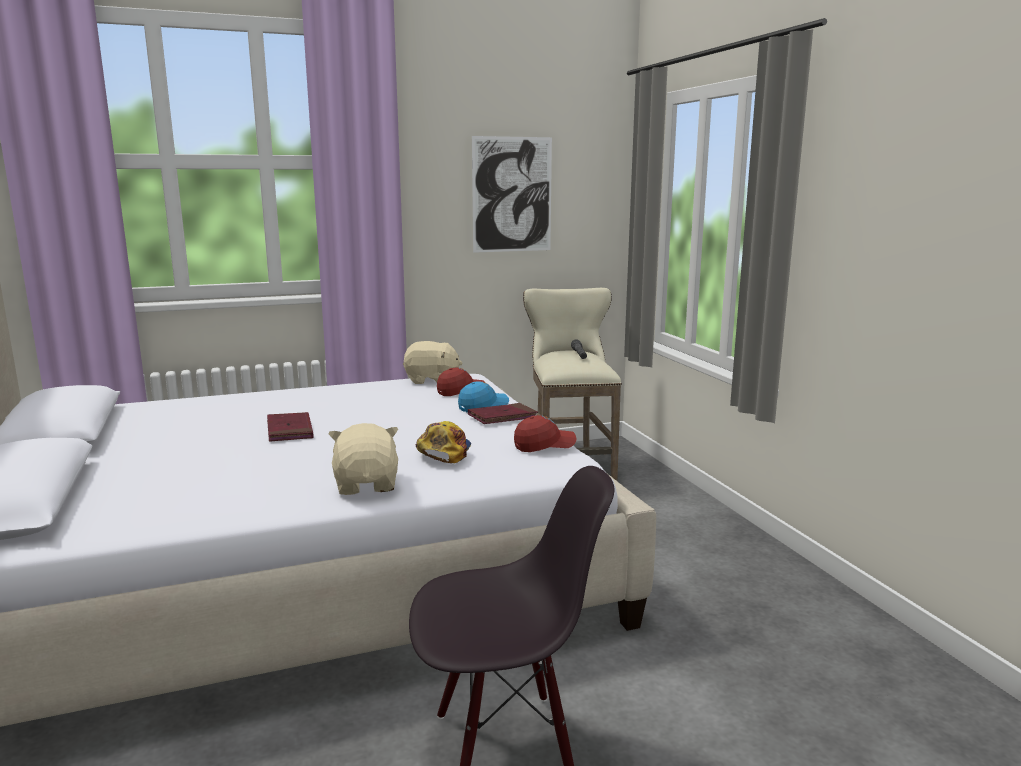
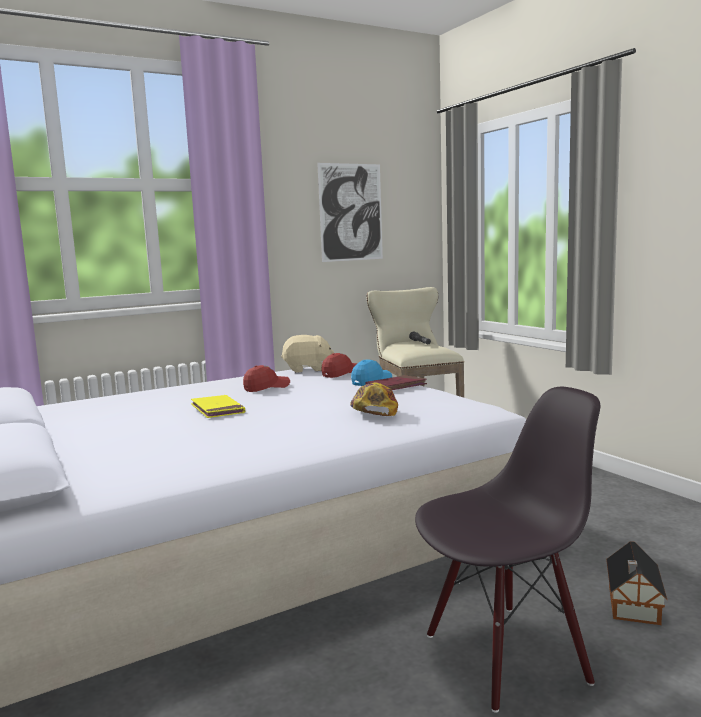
camera: 10 degrees left, 5 degrees down
(290, 430) = (217, 409): red book -> yellow book
(367, 484) = (328, 437): beige plush toy -> none
(544, 445) = (453, 399): red cap -> red cap (266, 387)
(686, 717) = (633, 605): none -> toy house

